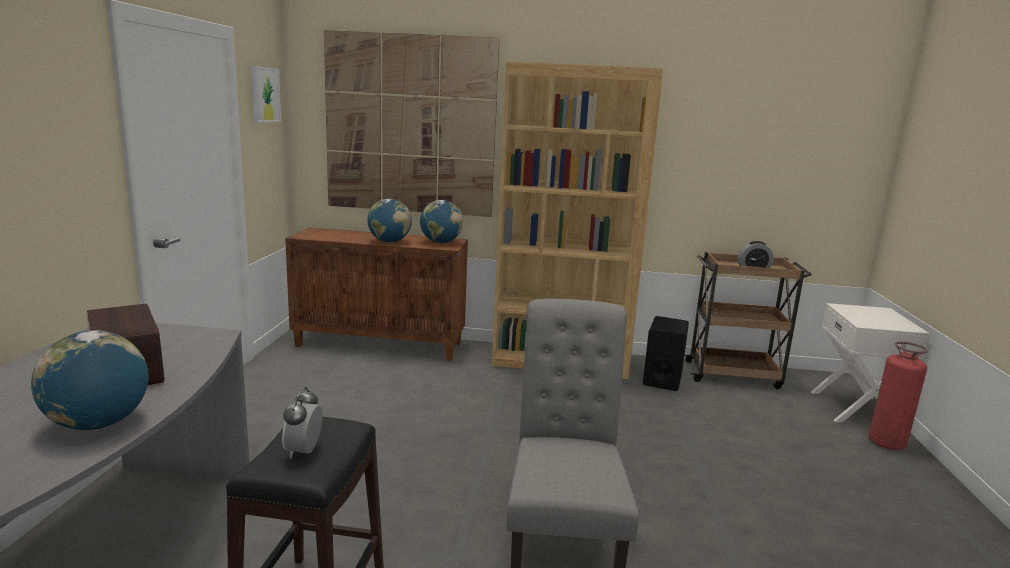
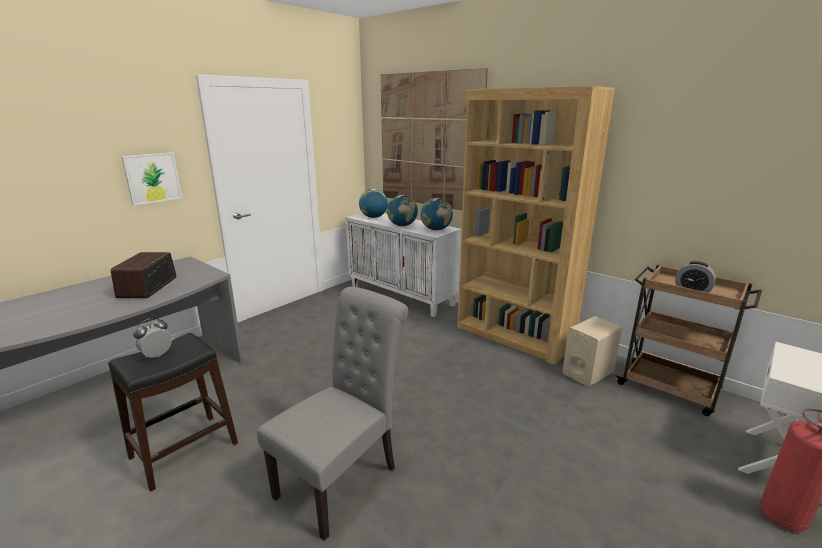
camera: 35 degrees right, 5 degrees up
(98, 424) = (90, 314): globe -> globe (373, 217)
(265, 94) = (340, 122): picture -> picture (152, 178)
(381, 344) = (402, 296): brown cabinet -> white cabinet
(662, 379) = (588, 373): black speaker -> beige speaker

